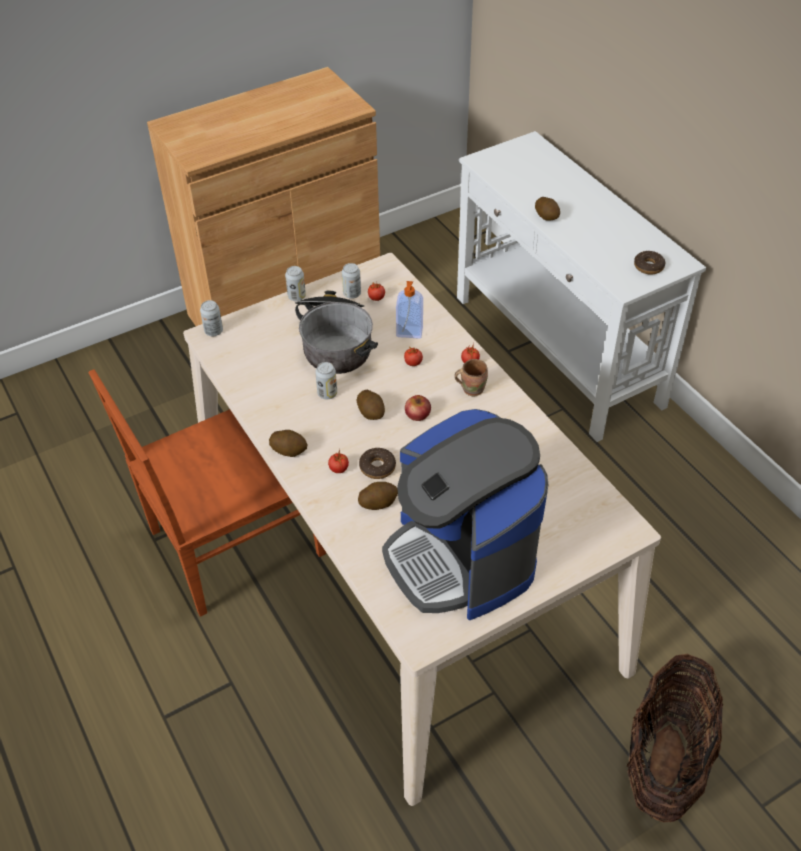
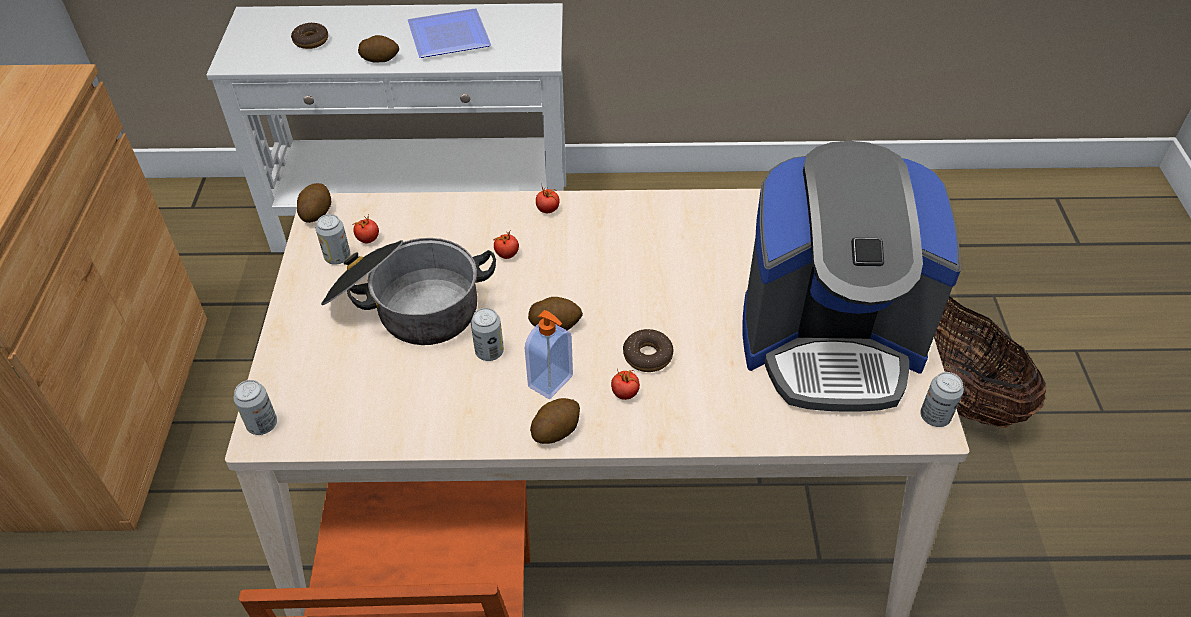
camera: 60 degrees left, 0 degrees up
(296, 296) = (287, 310): can -> can (935, 416)
(378, 502) = (704, 378): potato -> potato (316, 212)
(409, 332) = (454, 236): soap dispenser -> soap dispenser (552, 382)
(417, 414) = (591, 285): apple -> none
(471, 388) = (588, 225): brown mug -> none
(600, 233) = (447, 39): none -> plate
(648, 266) = (526, 33): donut -> donut (311, 41)

